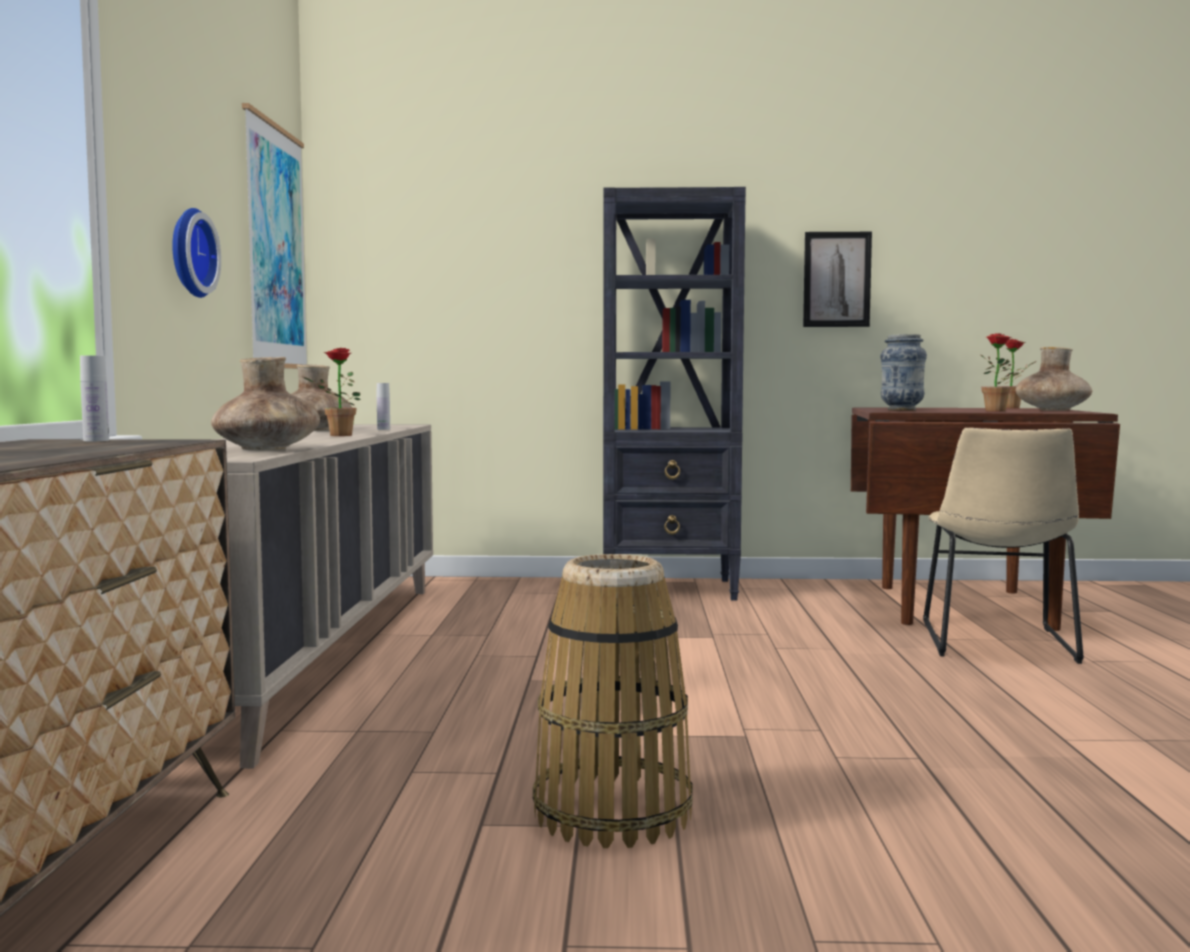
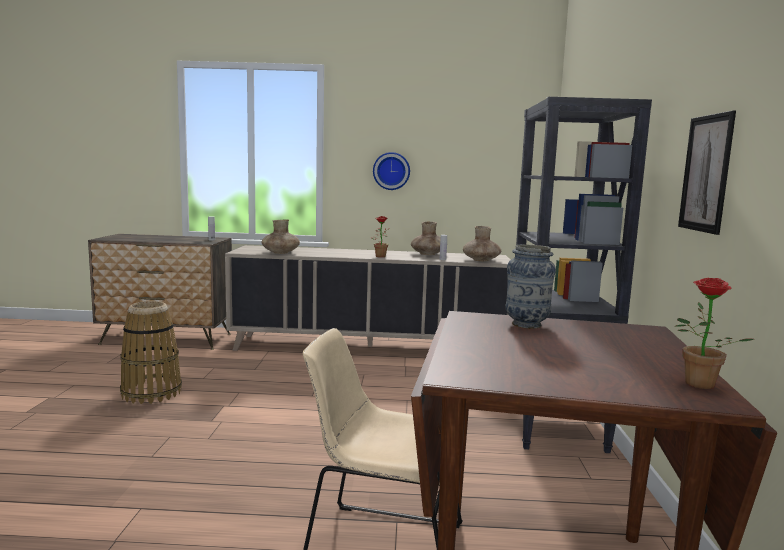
camera: 90 degrees right, 5 degrees up
(275, 247) = (499, 158): picture -> none
(997, 411) = (497, 349): potted plant -> none
(1052, 410) = (566, 381): brown vase -> brown vase (481, 260)

